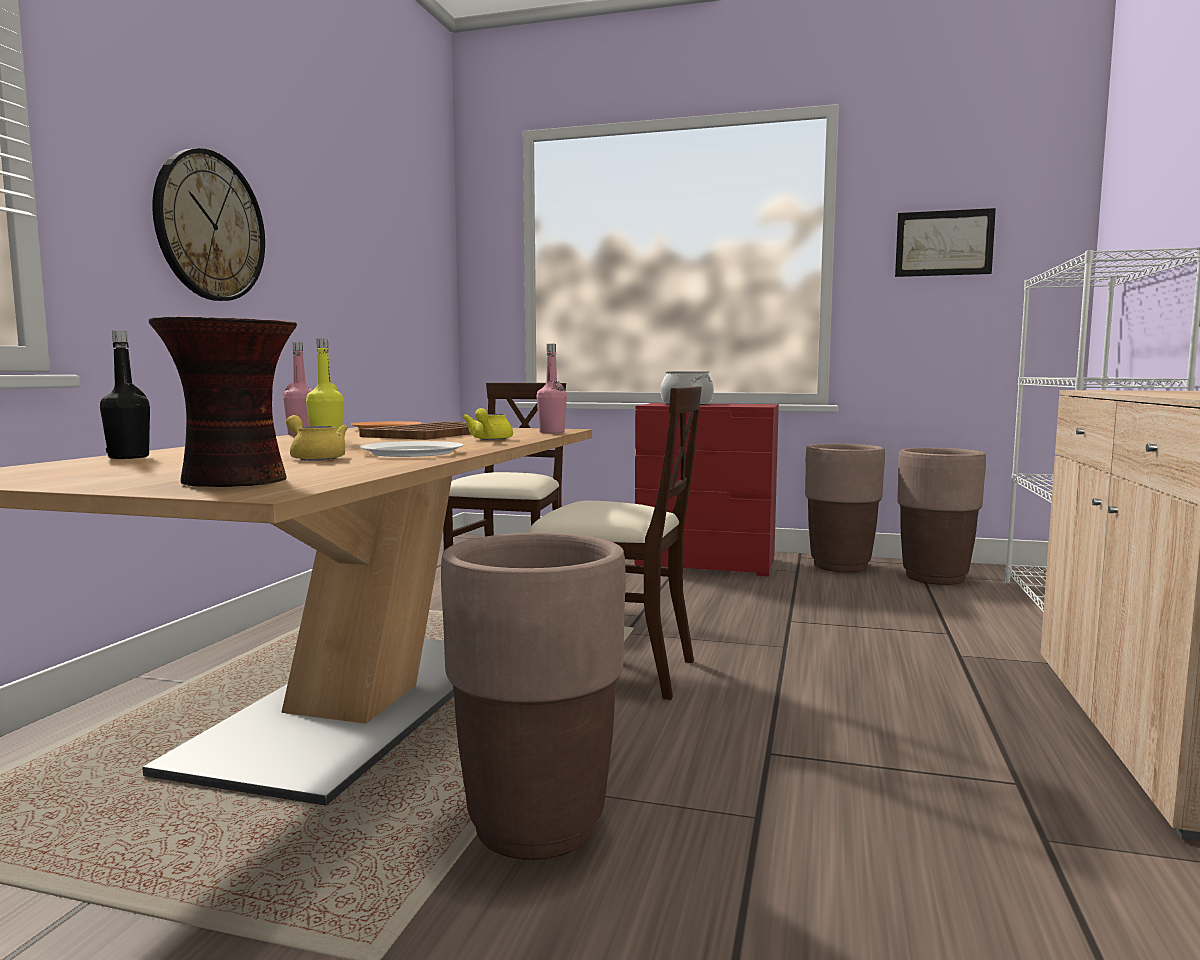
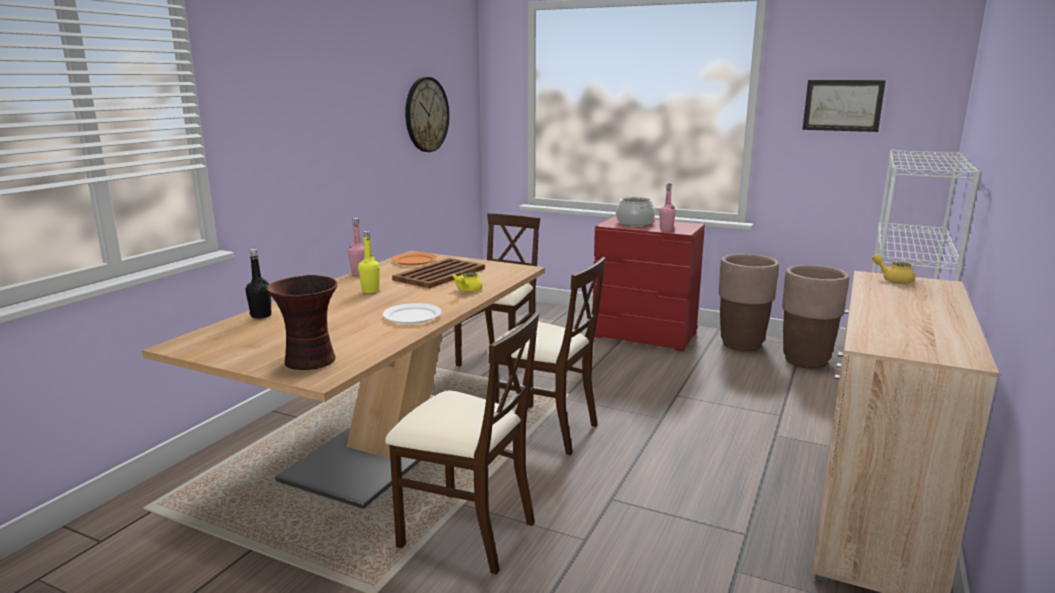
camera: 10 degrees right, 10 degrees up
(210, 226) = (303, 135): wall clock -> wall clock (426, 114)
(315, 458) = (357, 323): yellow teapot -> yellow teapot (893, 279)
(537, 826) = (466, 532): brown planter -> beige chair
(552, 432) = (513, 275): pink bottle -> pink bottle (666, 229)

